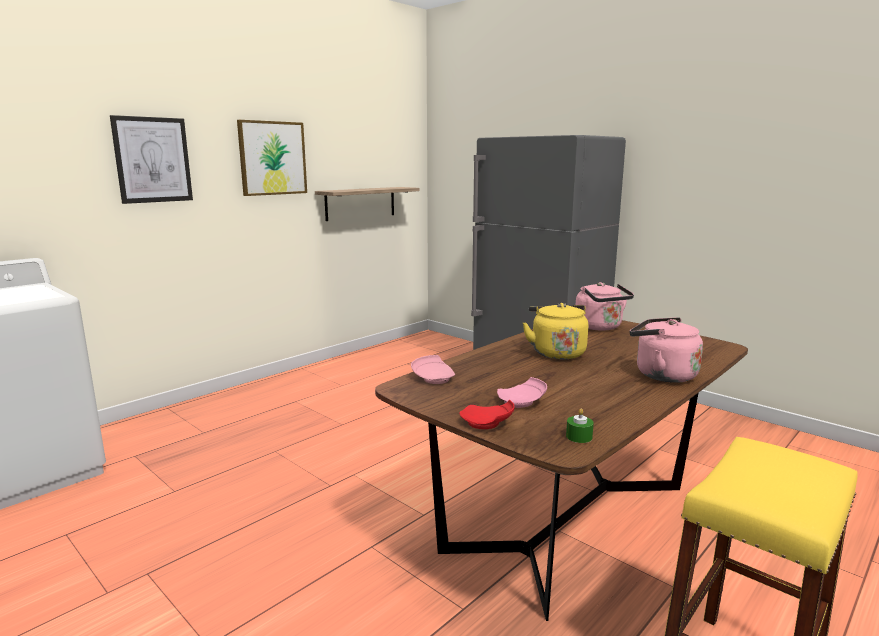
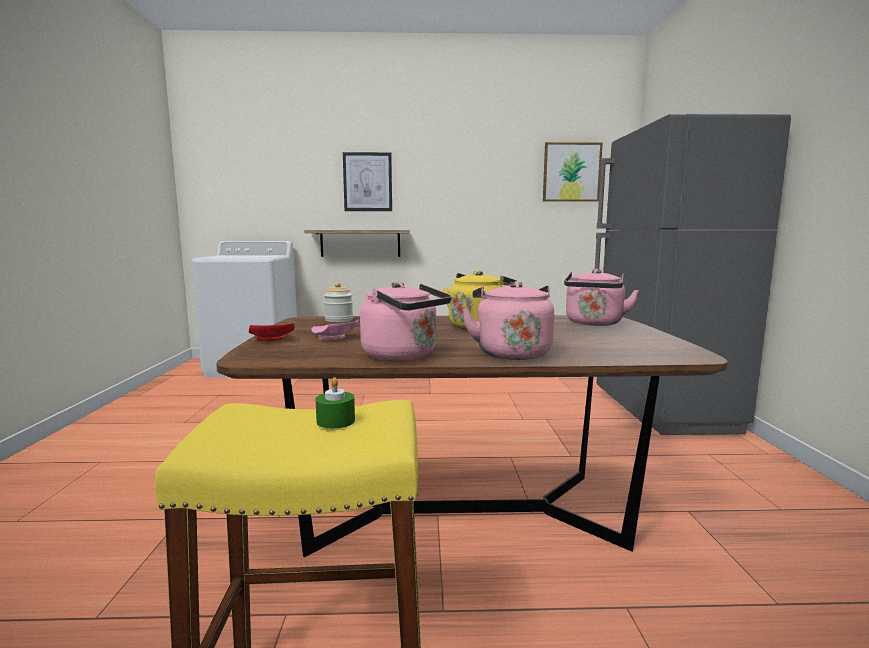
camera: 45 degrees right, 5 degrees down
(272, 158) = (461, 181): picture -> picture (571, 172)
(360, 203) = (547, 222): shelf -> shelf (360, 243)
(434, 378) = (339, 320): pink plate -> jar
(579, 437) = (286, 357): green candle -> green candle (335, 421)
(628, 401) = (404, 355): none -> pink kettle

